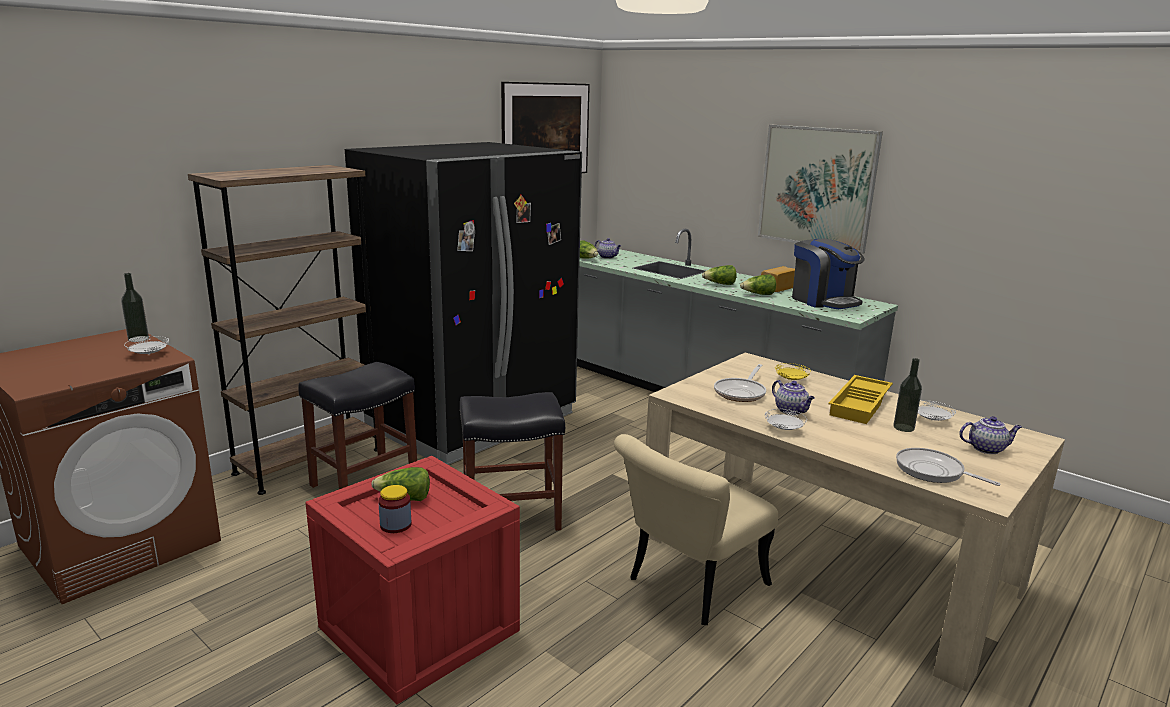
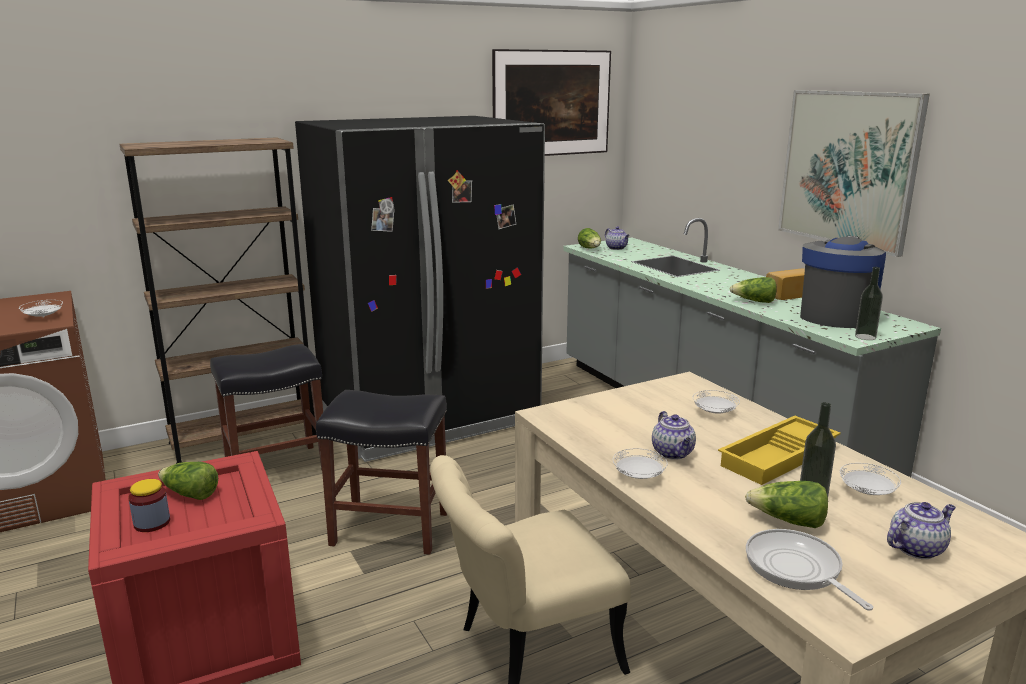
camera: 20 degrees right, 0 degrees up
(138, 339) = (56, 302): bottle -> bottle (865, 337)
(720, 284) = (718, 286): lettuce -> lettuce (788, 521)
(741, 392) = (631, 421): frying pan -> none
(791, 380) = (714, 413): yellow plate -> white plate
(823, 301) = (836, 315): coffee machine -> coffee machine turned 135 degrees counterclockwise
(987, 449) = (916, 548): teapot -> teapot turned 45 degrees counterclockwise

